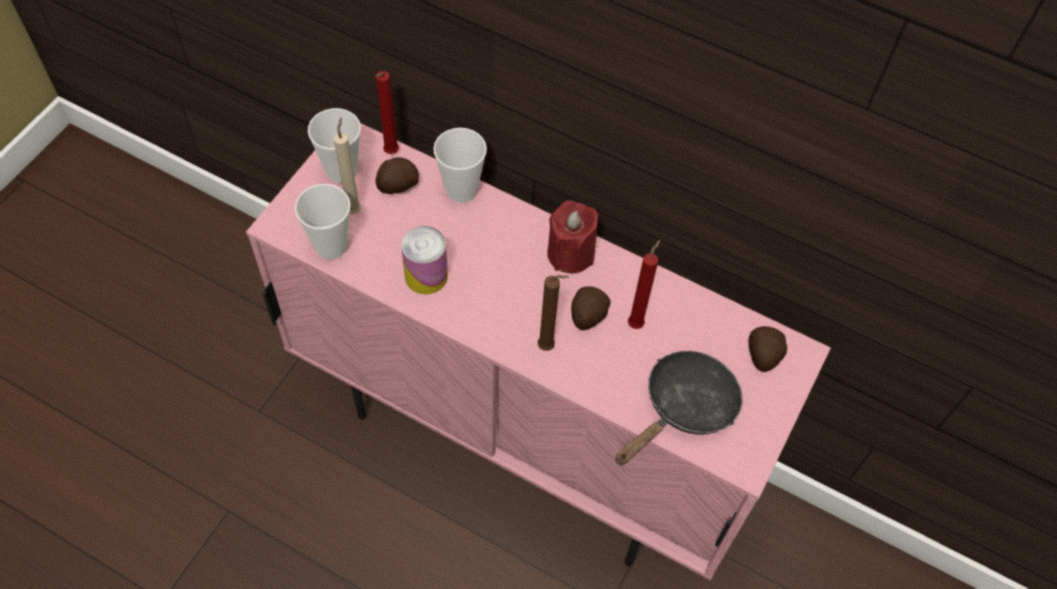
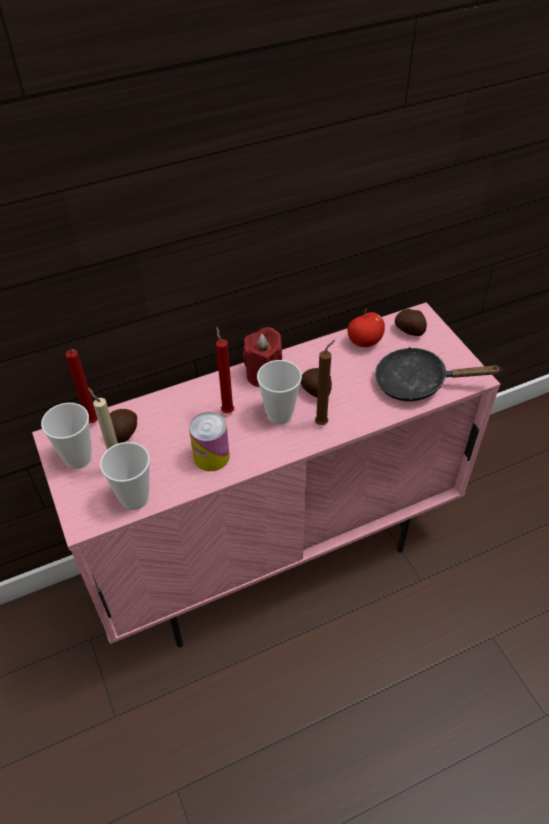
camera: 50 degrees left, 10 degrees down
(461, 190) = (162, 402): cup -> cup (279, 415)
(637, 323) = (341, 371): red candle -> red candle (227, 410)
(684, 408) = (417, 383): black frying pan -> black frying pan turned 75 degrees counterclockwise
(703, 320) = (364, 342): none -> apple

